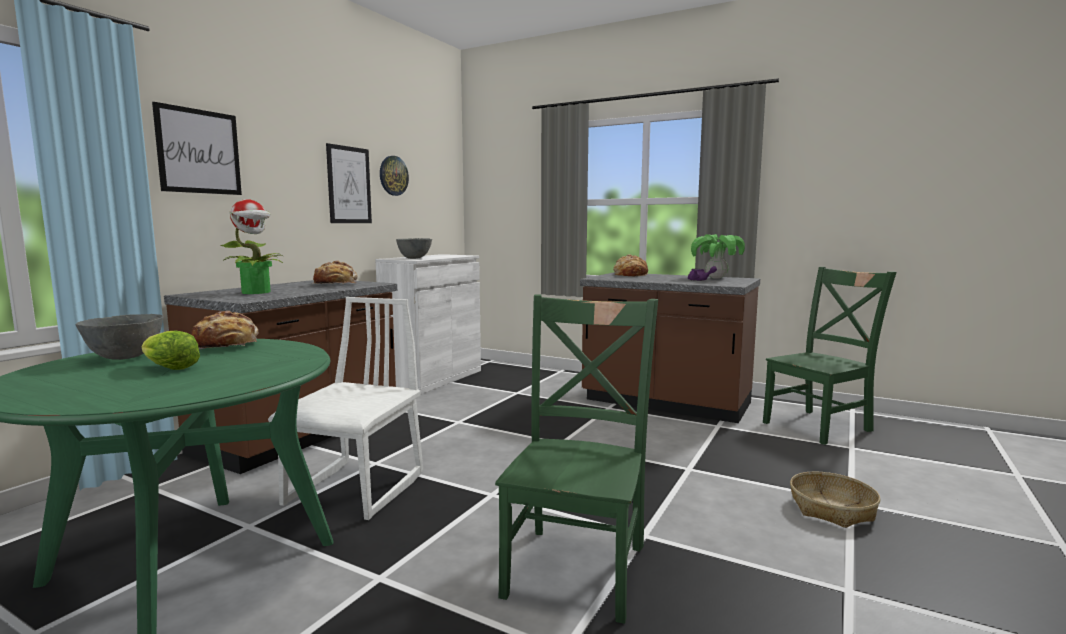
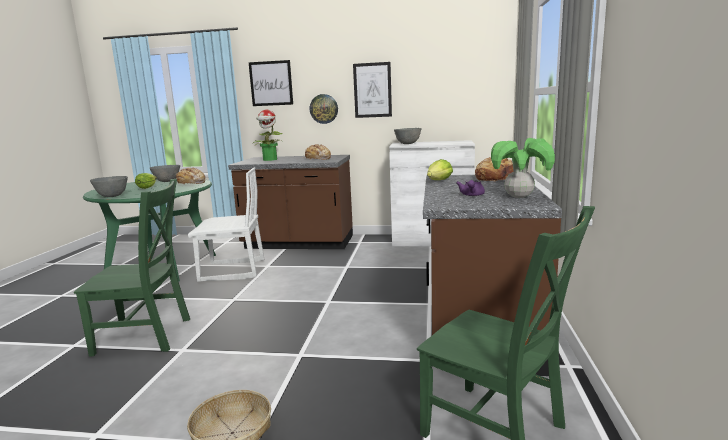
camera: 70 degrees right, 5 degrees up
(225, 387) = (112, 196): none -> grey bowl
(393, 175) = (417, 78): wall clock -> wall clock (324, 109)
(621, 279) = (439, 181): none -> lettuce

